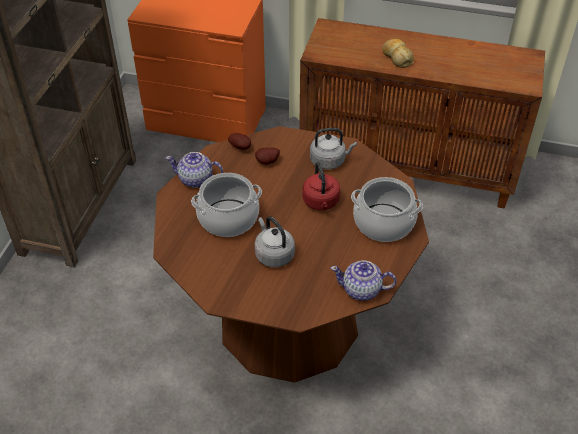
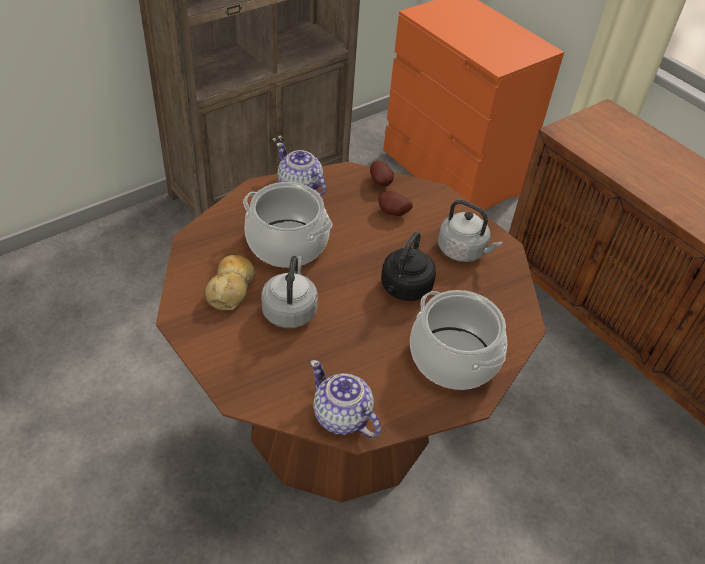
camera: 35 degrees right, 0 degrees up
(321, 202) = (404, 289): red kettle -> black kettle
(397, 57) = (665, 184): bread -> bread (231, 288)

